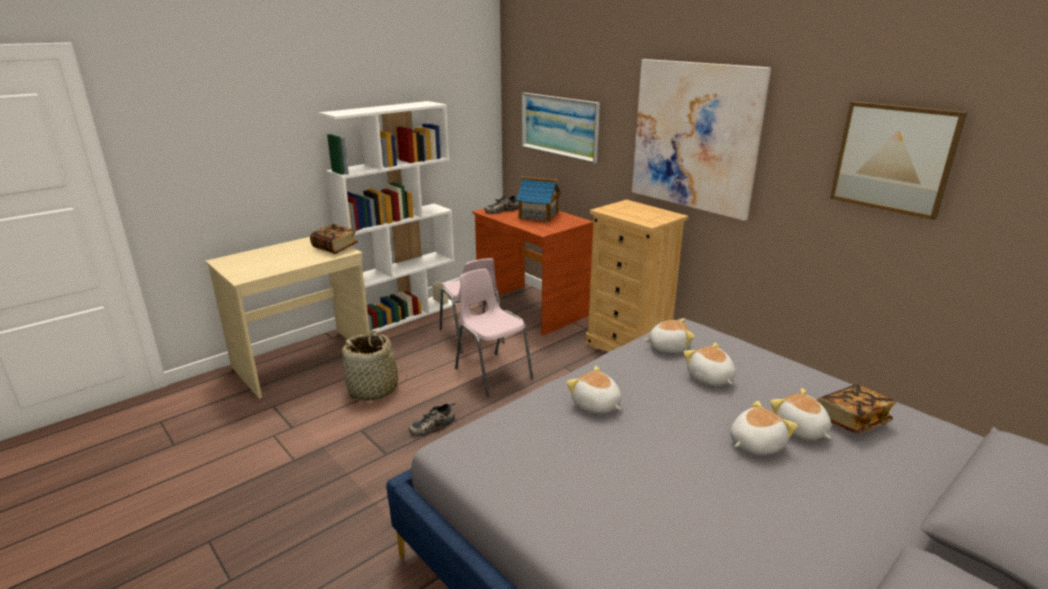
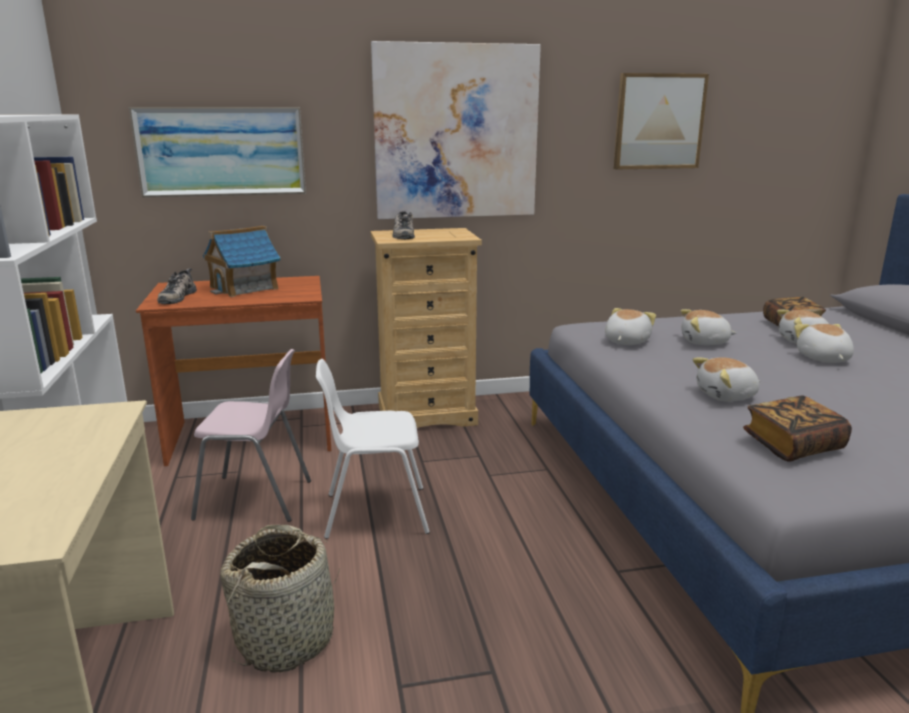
camera: 60 degrees left, 5 degrees down
(335, 248) = (71, 417): book -> book (792, 445)
(432, 424) = (453, 601): shoe -> shoe (402, 235)
(492, 373) = (375, 512): pink chair -> white chair

